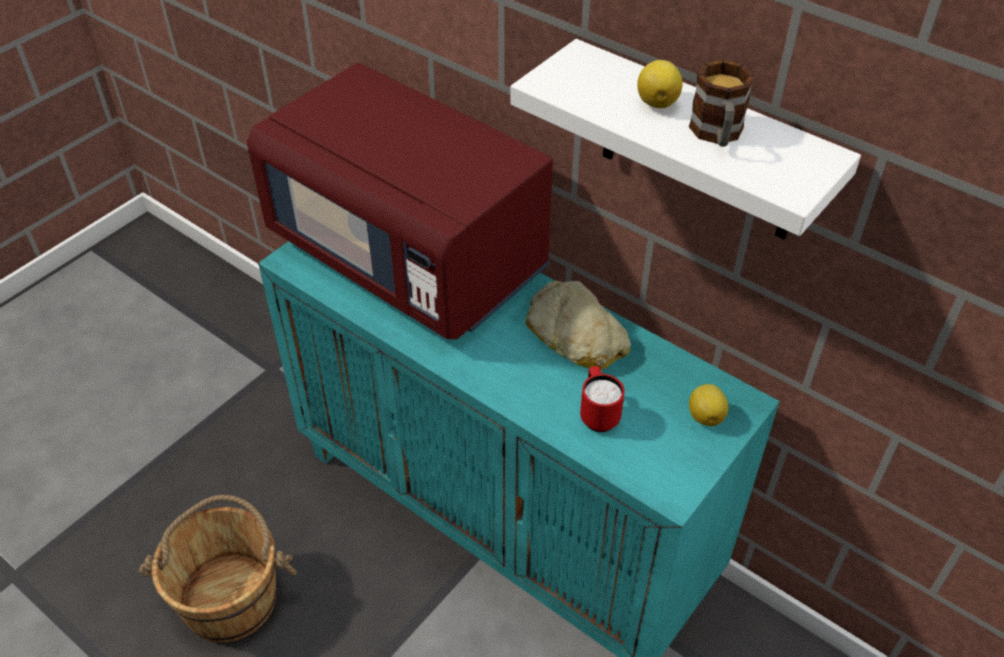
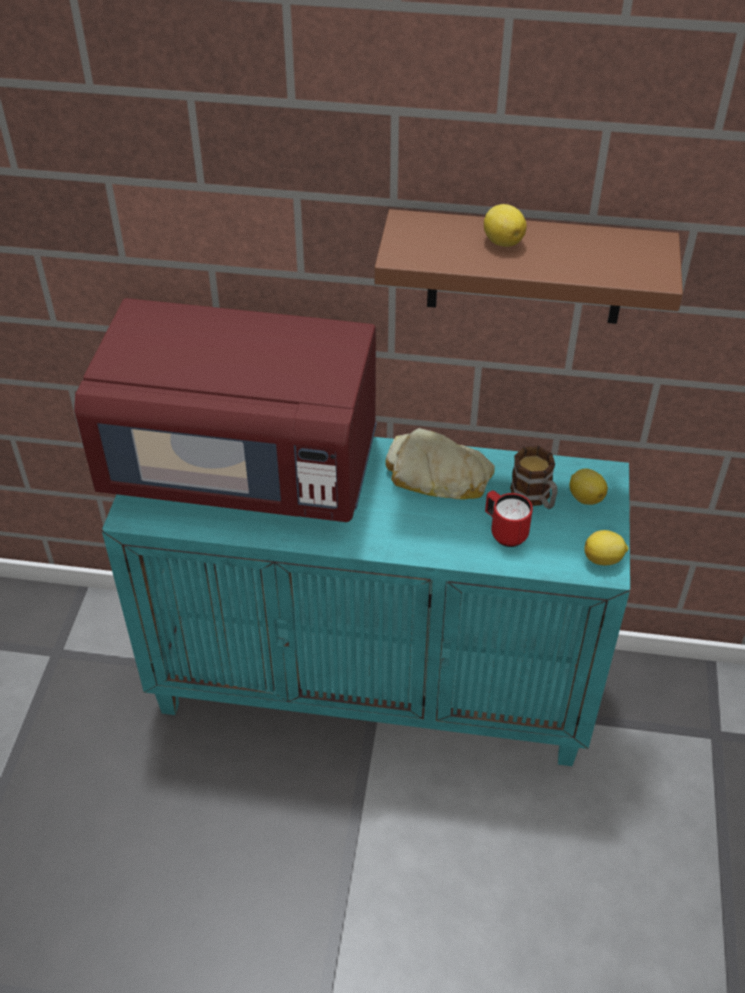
camera: 30 degrees left, 0 degrees up
(230, 597) = (170, 879): brown bucket -> none
(677, 484) = (603, 559): none -> lemon
(699, 145) = (526, 268): white shelf -> brown shelf
(717, 135) = (569, 252): mug -> mug (535, 497)

